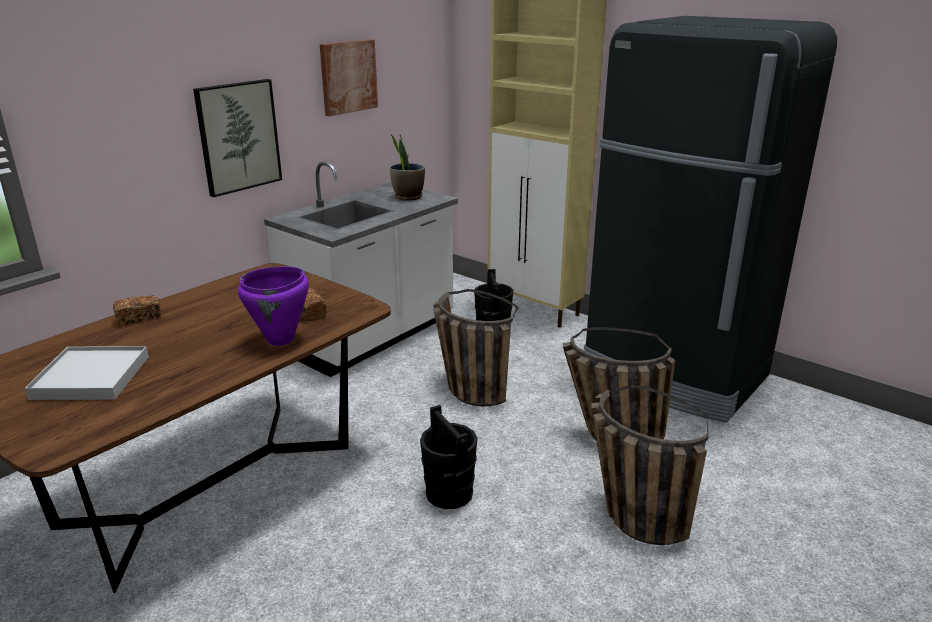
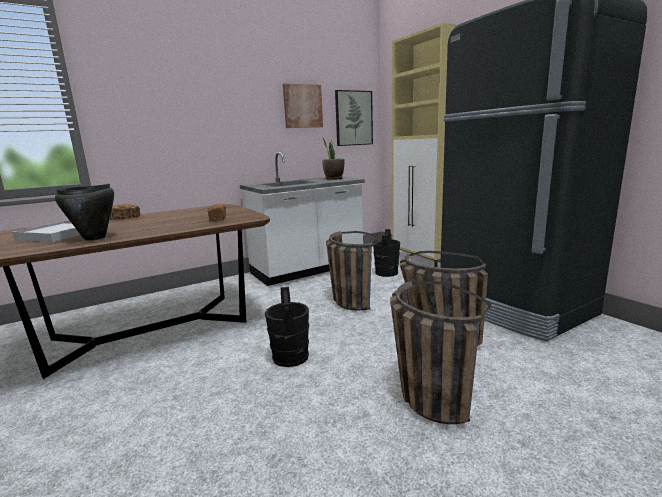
camera: 20 degrees right, 10 degrees down
(174, 382) = (95, 238): none -> black cooking pot
(238, 136) = (224, 132): picture -> picture (353, 118)
(281, 340) = (182, 227): purple cooking pot -> none

